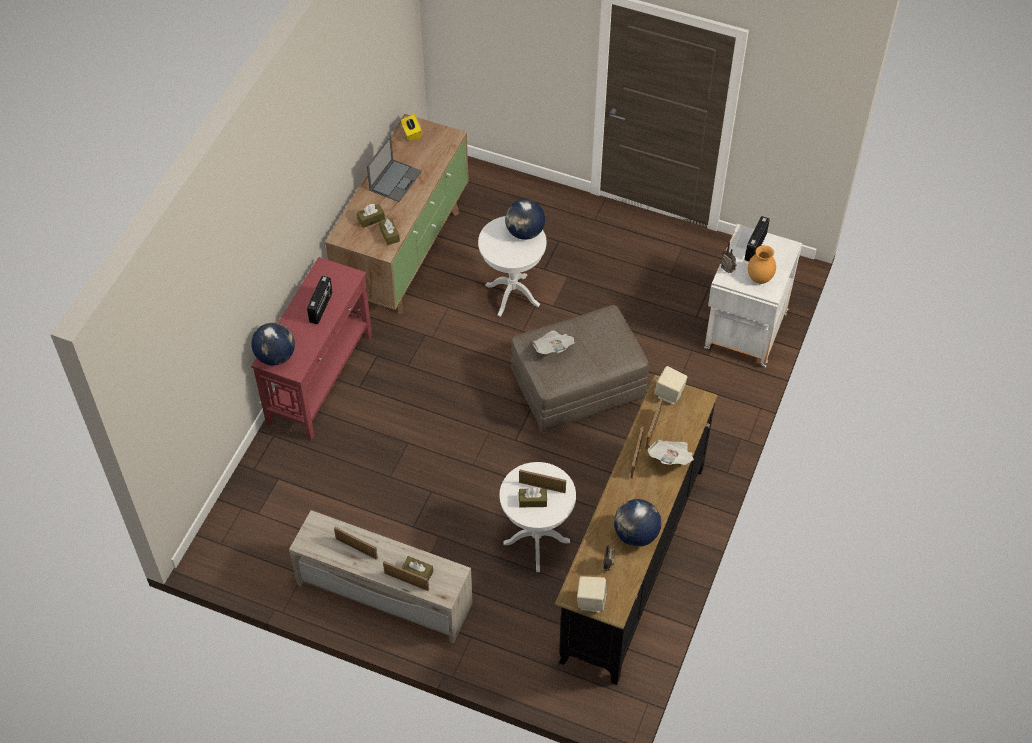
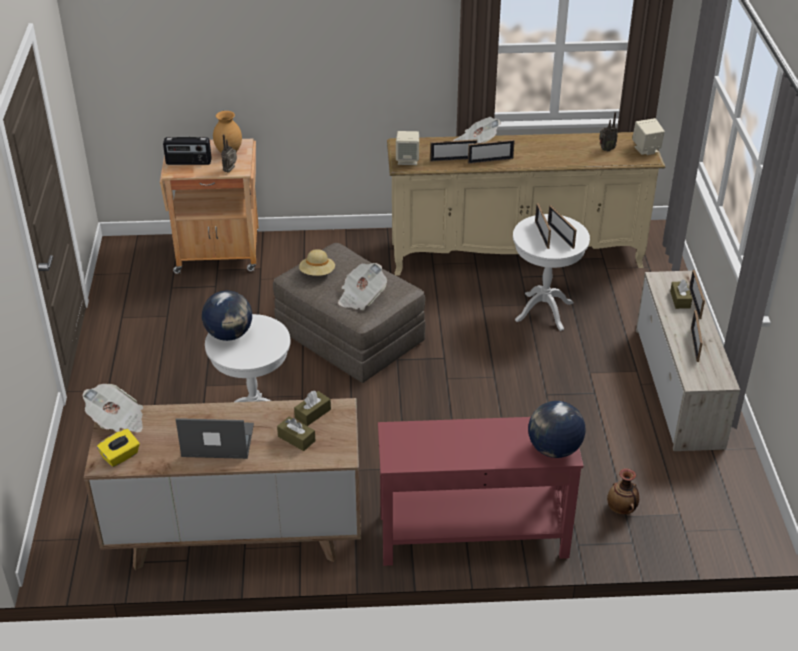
camera: 115 degrees left, 15 degrees down
(286, 479) = (621, 509): none -> vase
(321, 308) = (457, 438): radio -> none
(446, 138) = (117, 421): none -> newspaper
(532, 501) = (560, 235): brown tissue box -> picture frame
(602, 331) = (317, 273): none -> beige hat
(632, 561) = (516, 255): black cabinet -> beige cabinet
(636, 534) = (565, 144): globe -> none
(745, 332) = (219, 254): white cart -> brown cart

